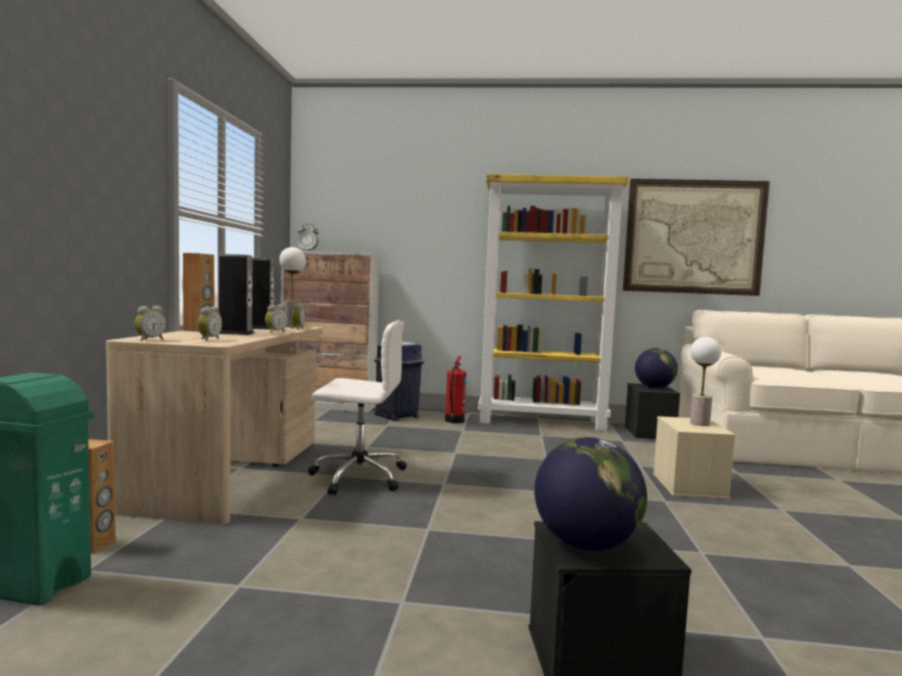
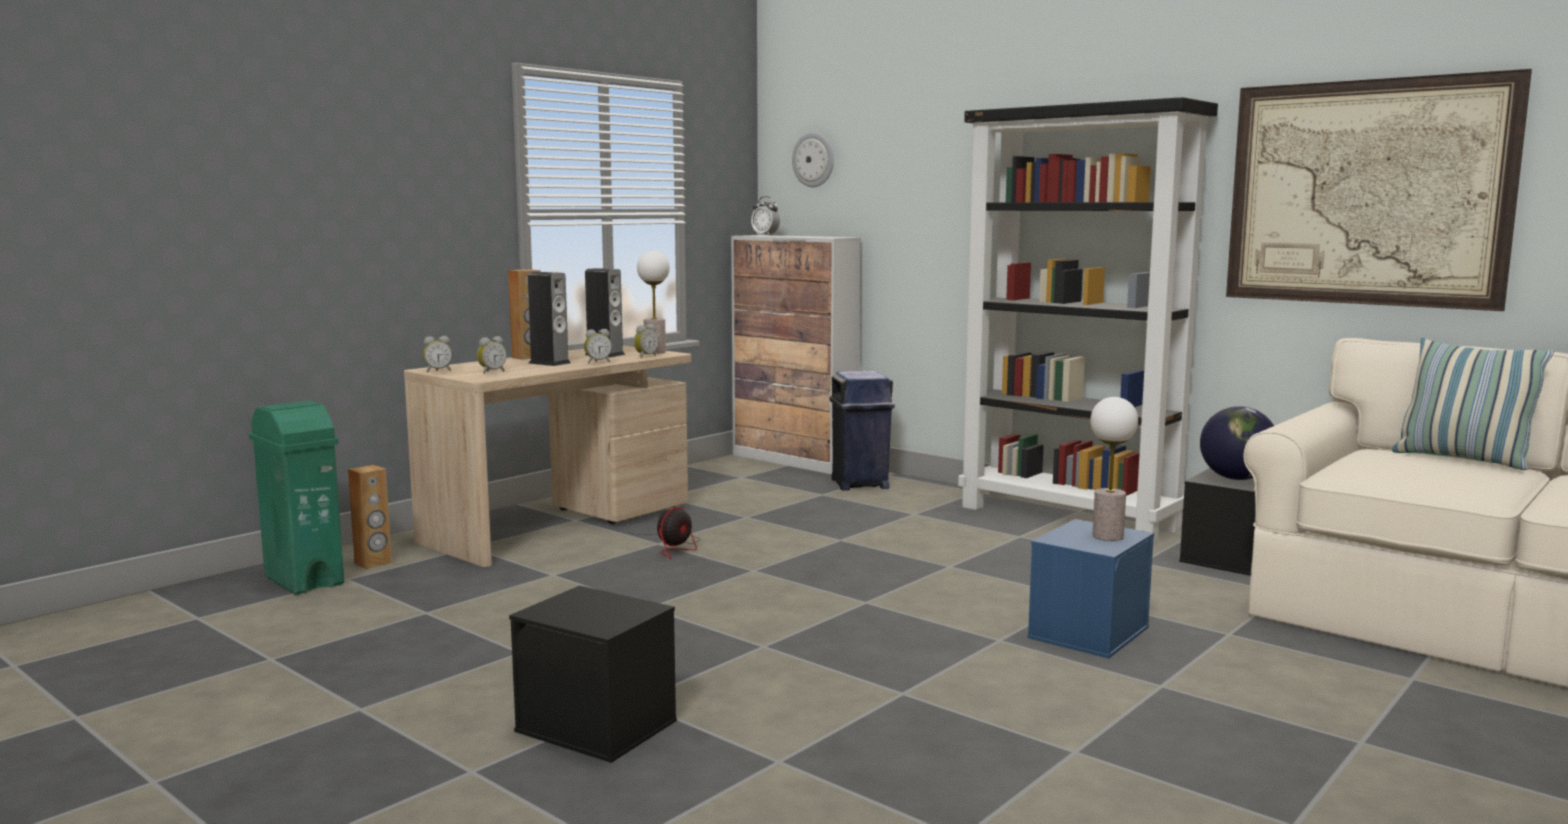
camera: 35 degrees right, 5 degrees up
(340, 202) = (814, 160): none -> wall clock
(357, 476) = (673, 547): white office chair -> fan
(453, 421) = (928, 500): fire extinguisher -> none
(542, 422) = (1070, 518): yellow bookcase -> black bookcase
(586, 544) = (573, 607): globe -> none
(688, 485) = (1087, 632): beige storage box -> blue storage box
(774, 367) = (1462, 459): none -> pillow

